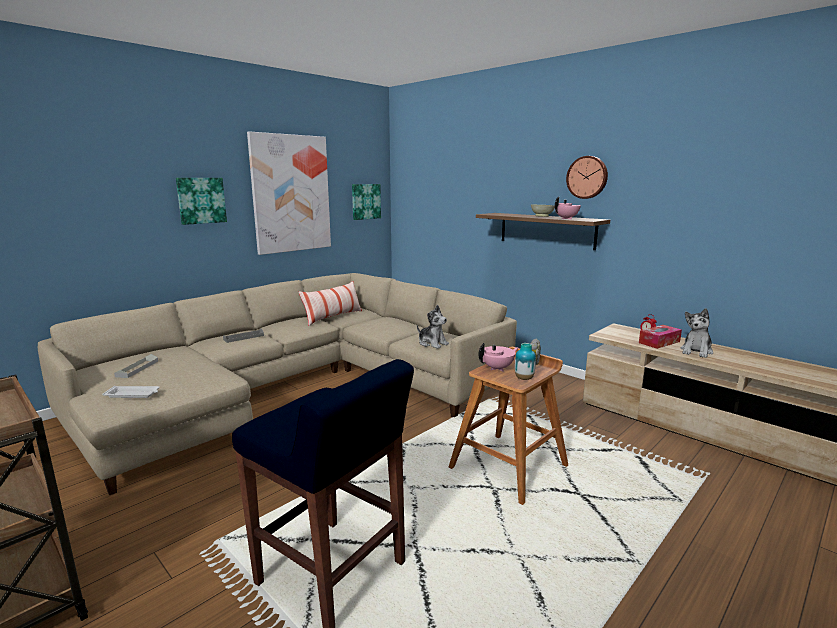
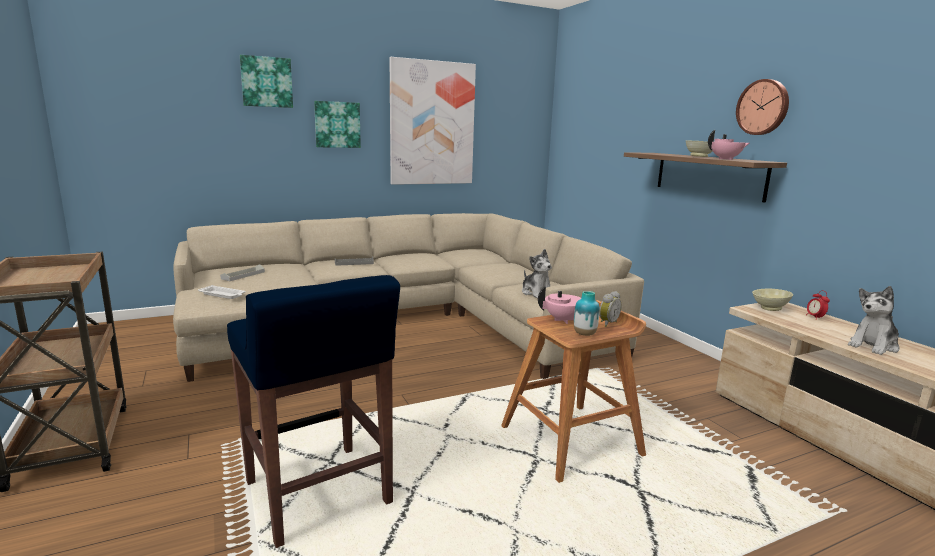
camera: 20 degrees right, 0 degrees up
(333, 317) = (454, 256): pillow -> none
(365, 201) = (518, 137): picture -> picture (266, 82)
(614, 332) = (769, 308): none -> beige bowl
(659, 342) = (825, 328): tissue box -> none

